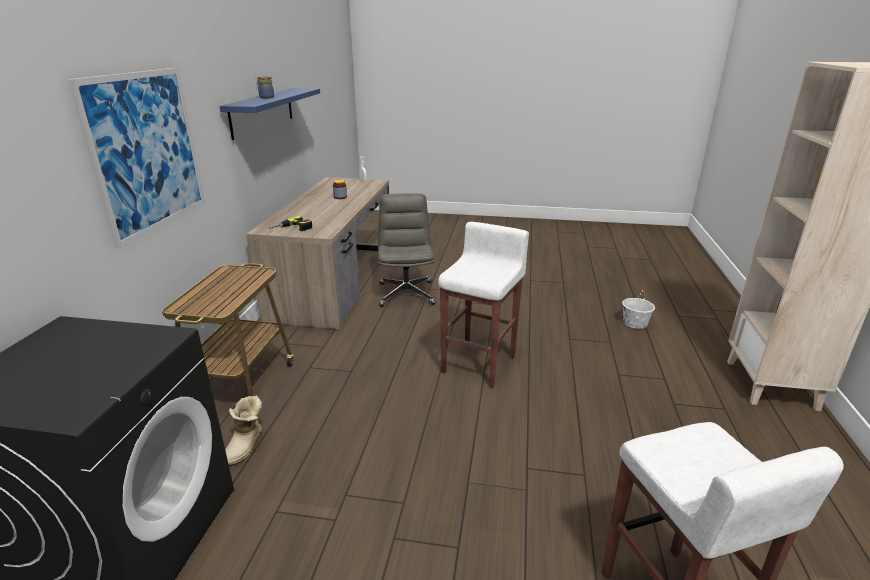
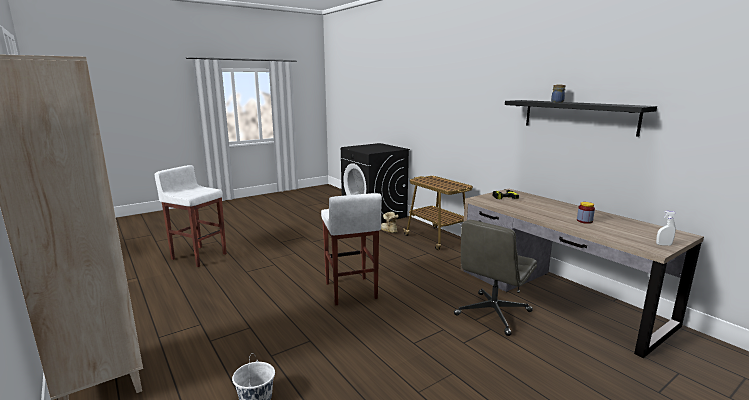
camera: 135 degrees right, 10 degrees down
(147, 152) = (460, 110): picture -> none
(262, 112) = (578, 116): blue shelf -> black shelf
(406, 293) = (492, 314): grey office chair -> grey office chair turned 90 degrees clockwise

